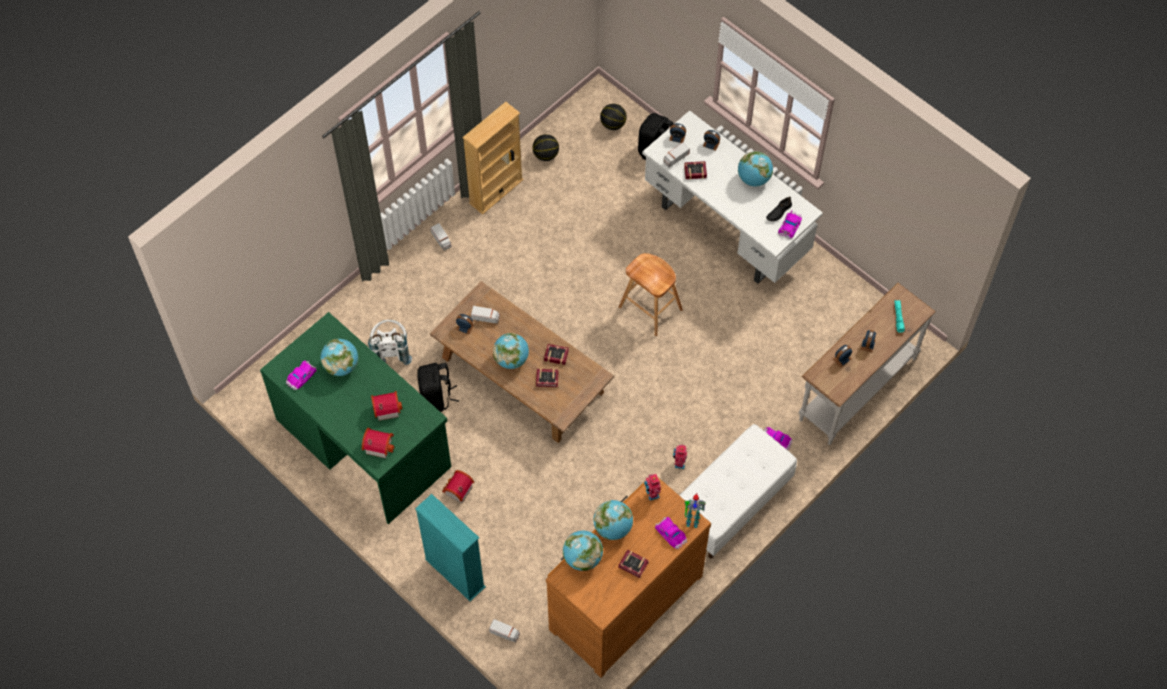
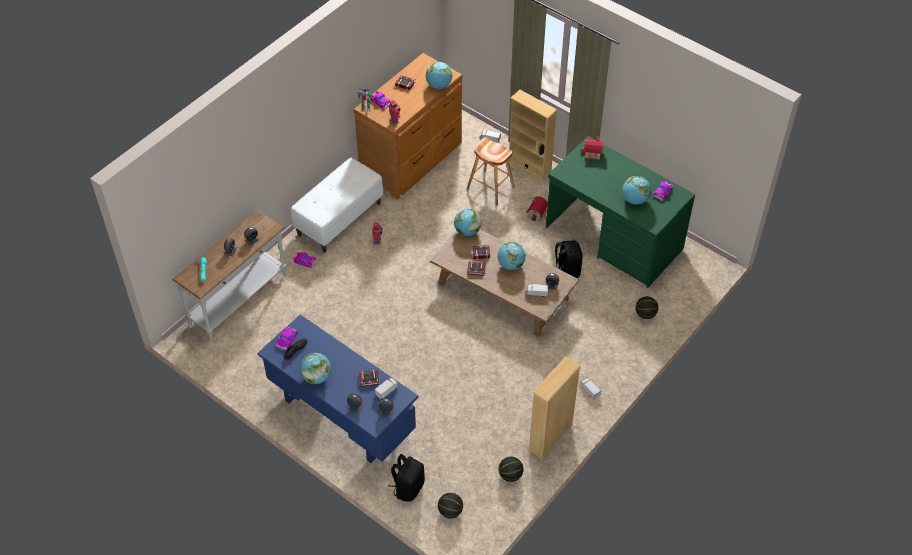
camera: 175 degrees right, 10 degrees down
(352, 329) = (645, 314): none -> basketball
(385, 408) = (594, 176): toy house -> none
(390, 350) = (610, 301): white backpack -> none
(455, 573) = (529, 167): turquoise bookcase -> beige bookcase
(613, 528) = (420, 102): globe -> globe (467, 231)
(650, 308) = (405, 347): brown stool -> brown stool (490, 188)
(726, 229) = (341, 417): white desk -> blue desk

